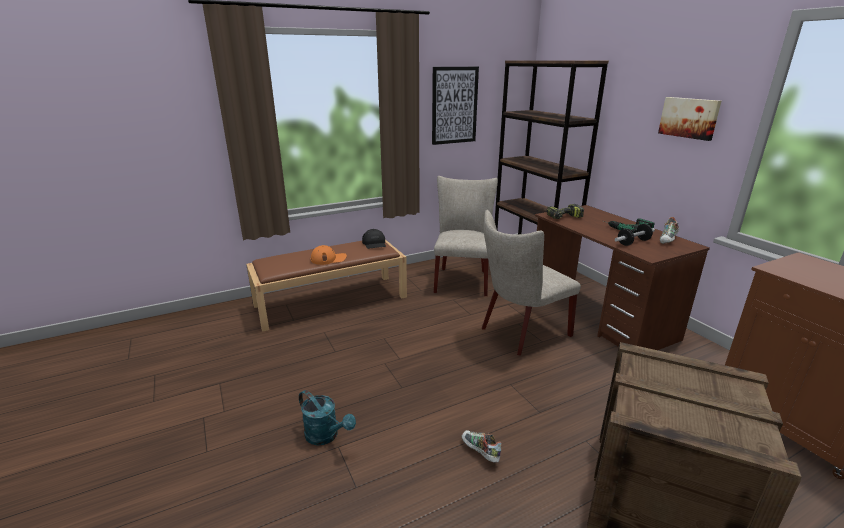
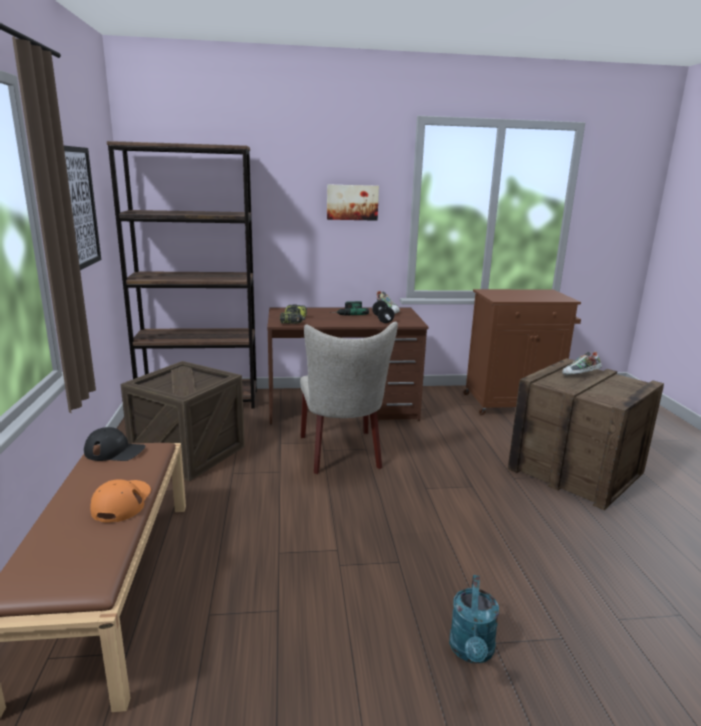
camera: 70 degrees left, 5 degrees down
(326, 436) = (472, 652): turquoise watering can -> turquoise watering can turned 135 degrees clockwise
(462, 279) = (188, 452): beige chair -> crate
(479, 452) = (519, 536): shoe -> shoe (580, 375)

